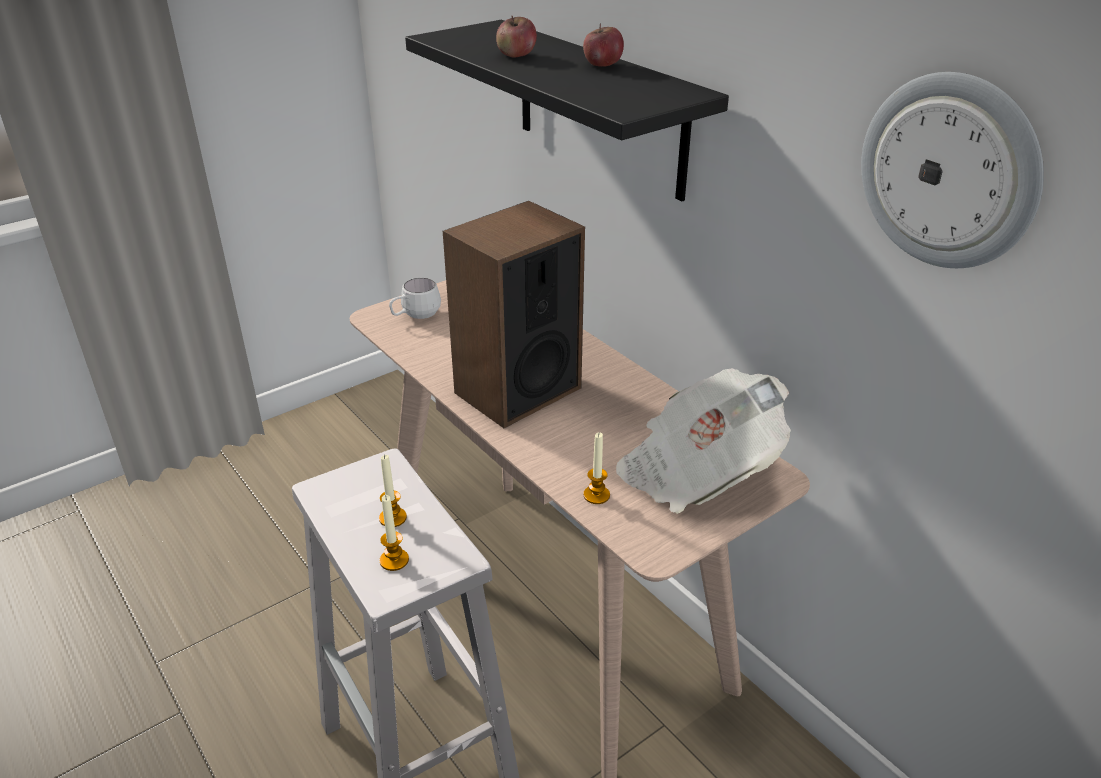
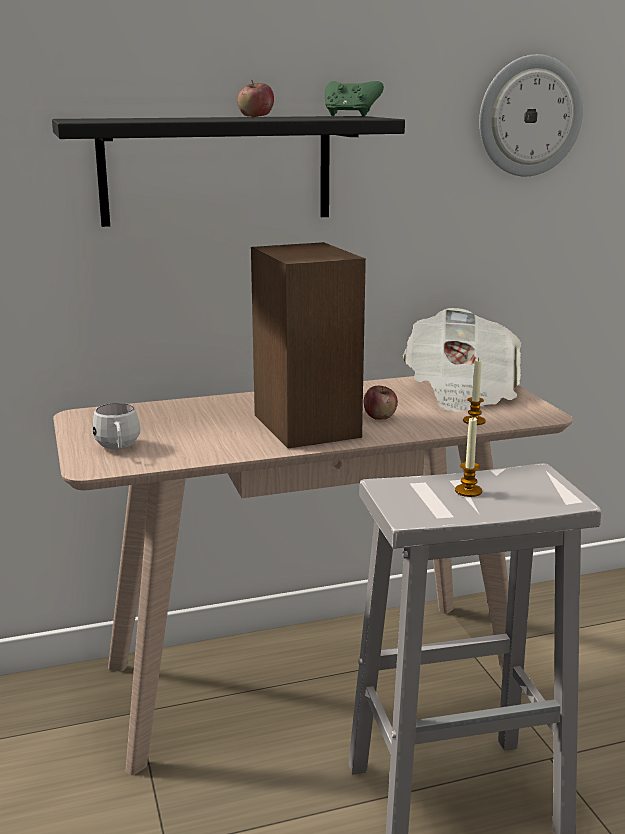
camera: 70 degrees left, 15 degrees down
(394, 560) = (529, 494): candle -> none
(516, 55) = (192, 118): apple -> apple (380, 417)
(672, 94) = (350, 116): none -> green game controller

